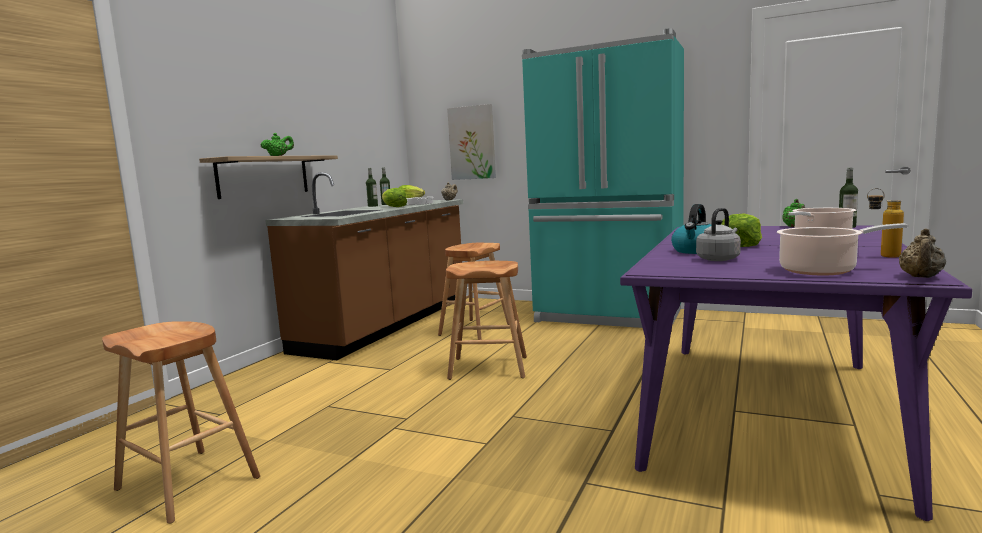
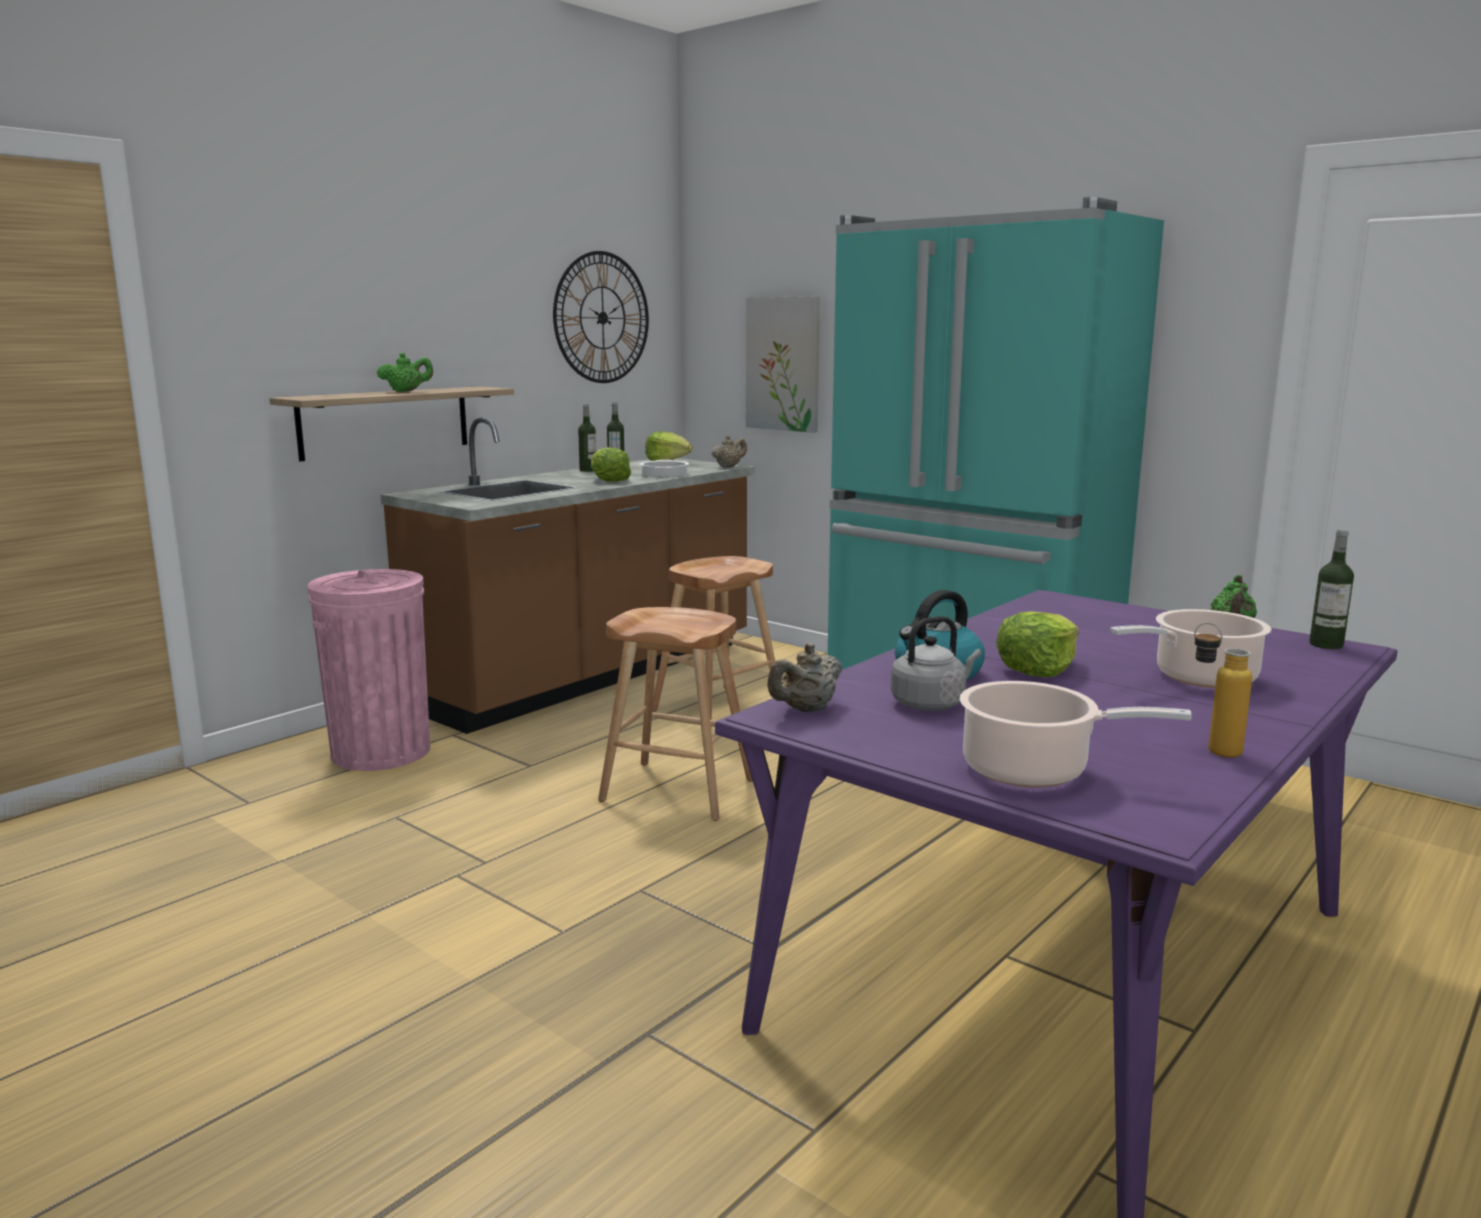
camera: 15 degrees right, 5 degrees up
(187, 483) = (137, 909): brown stool -> none
(289, 376) = (381, 752): none -> pink trash can
(369, 121) = (602, 318): none -> wall clock
(920, 277) = (1156, 824): beige teapot -> beige teapot (806, 710)

